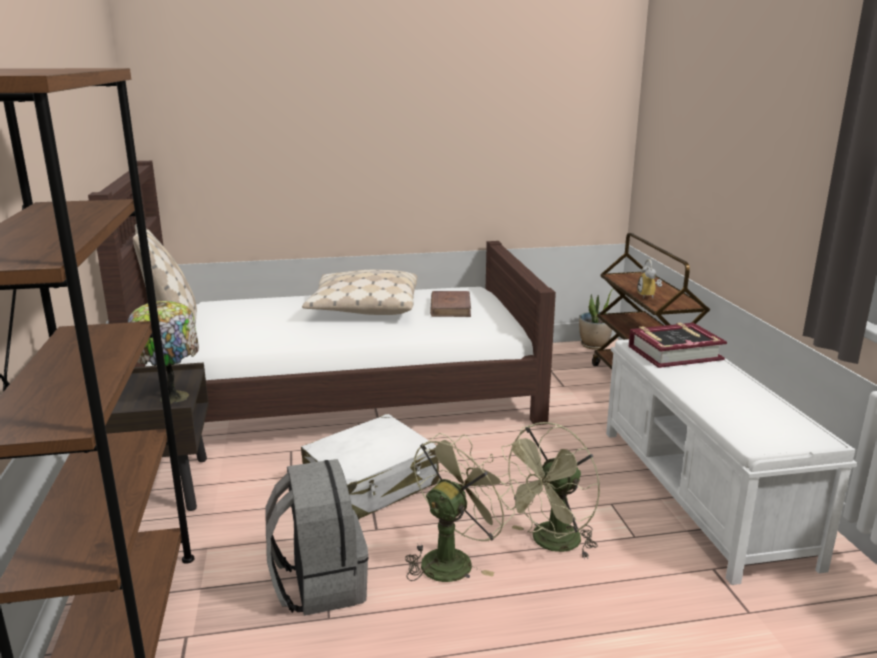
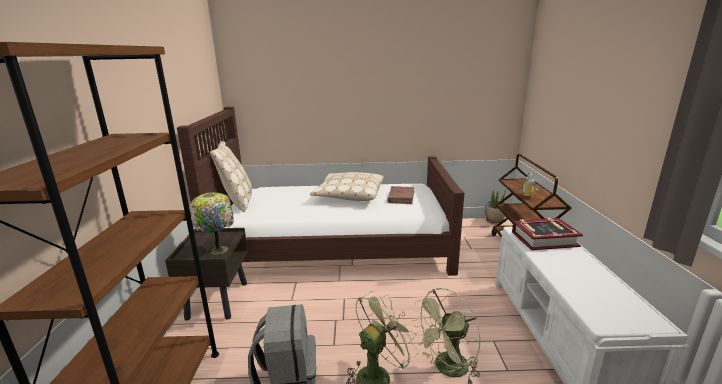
camera: 10 degrees right, 0 degrees up
(372, 484) = (338, 310): white suitcase -> none

